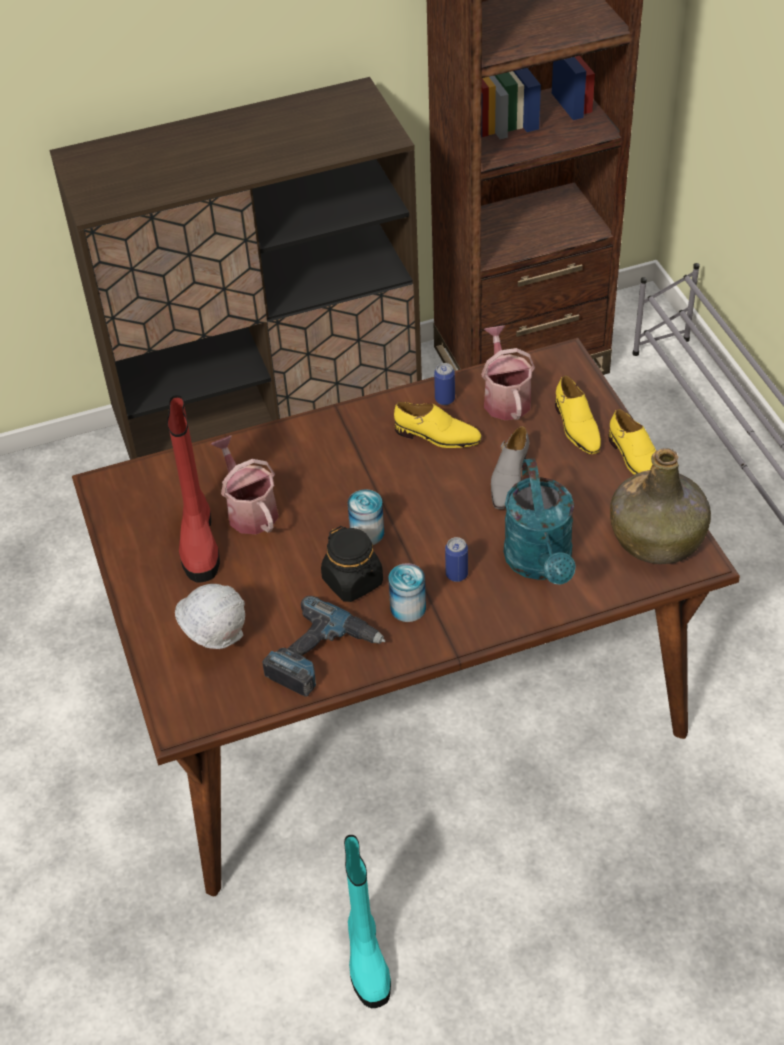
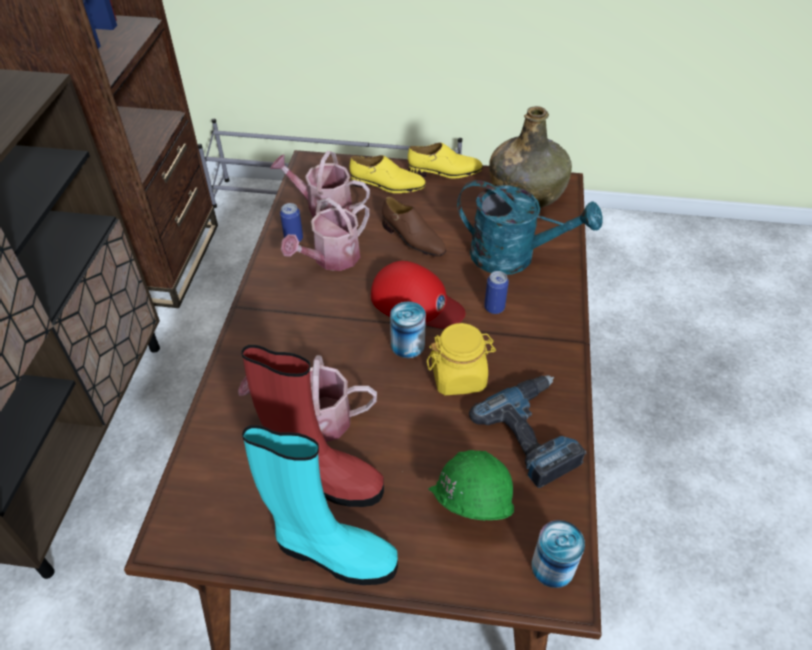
camera: 65 degrees left, 0 degrees up
(215, 639) = (467, 514): white hard hat -> green hard hat
(353, 581) = (459, 376): black jar -> yellow jar
(366, 957) = (642, 609): turquoise boot -> turquoise boot (332, 553)
(408, 608) = (512, 352): can -> can (552, 567)
(424, 517) = (416, 302): none -> red cap
(437, 436) = (331, 259): yellow shoe -> watering can
(508, 479) = (412, 239): grey shoe -> brown shoe

